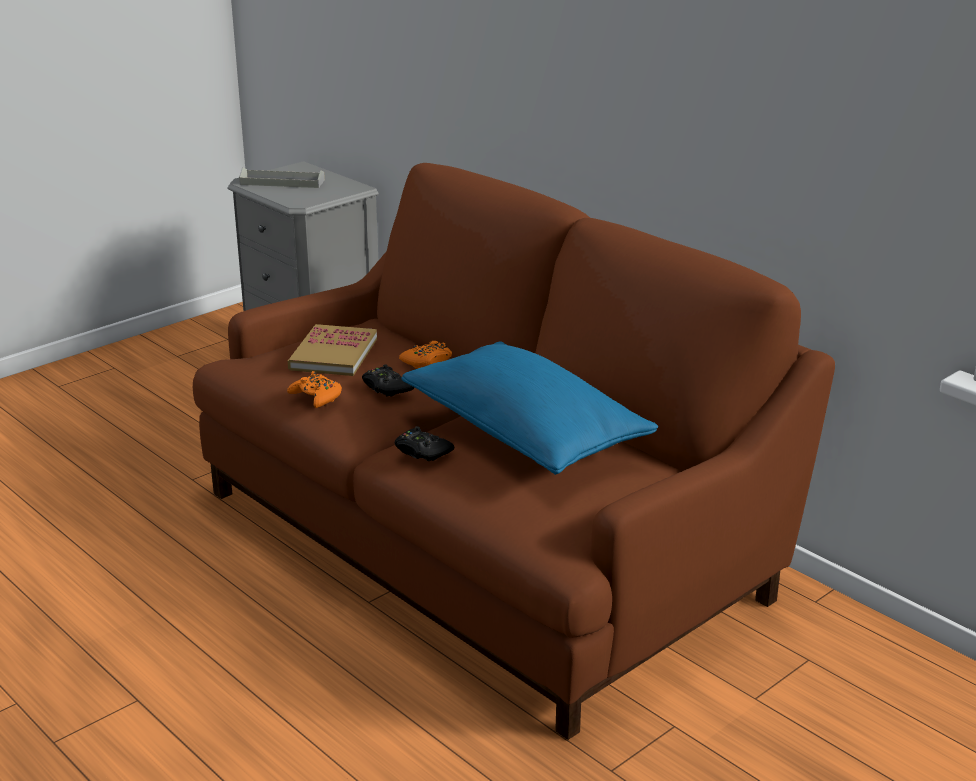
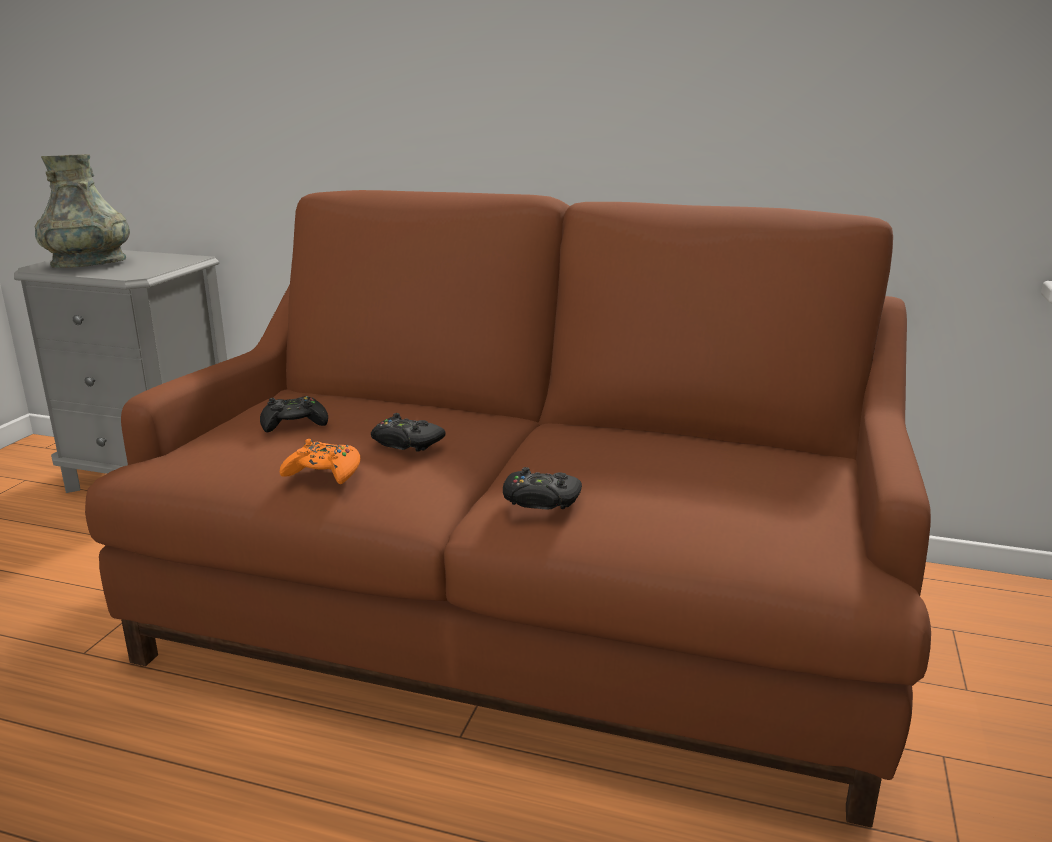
camera: 30 degrees left, 5 degrees down
(282, 182) = (89, 263): grey tray -> grey vase
(333, 354) = (294, 423): book -> black game controller
(427, 361) = (420, 408): orange game controller -> none
(524, 434) = (631, 453): blue pillow -> none

